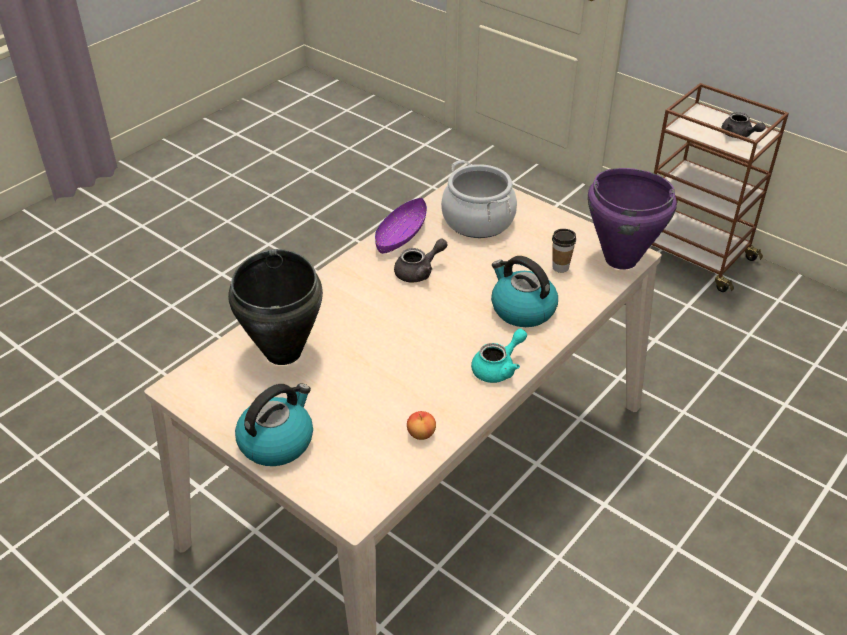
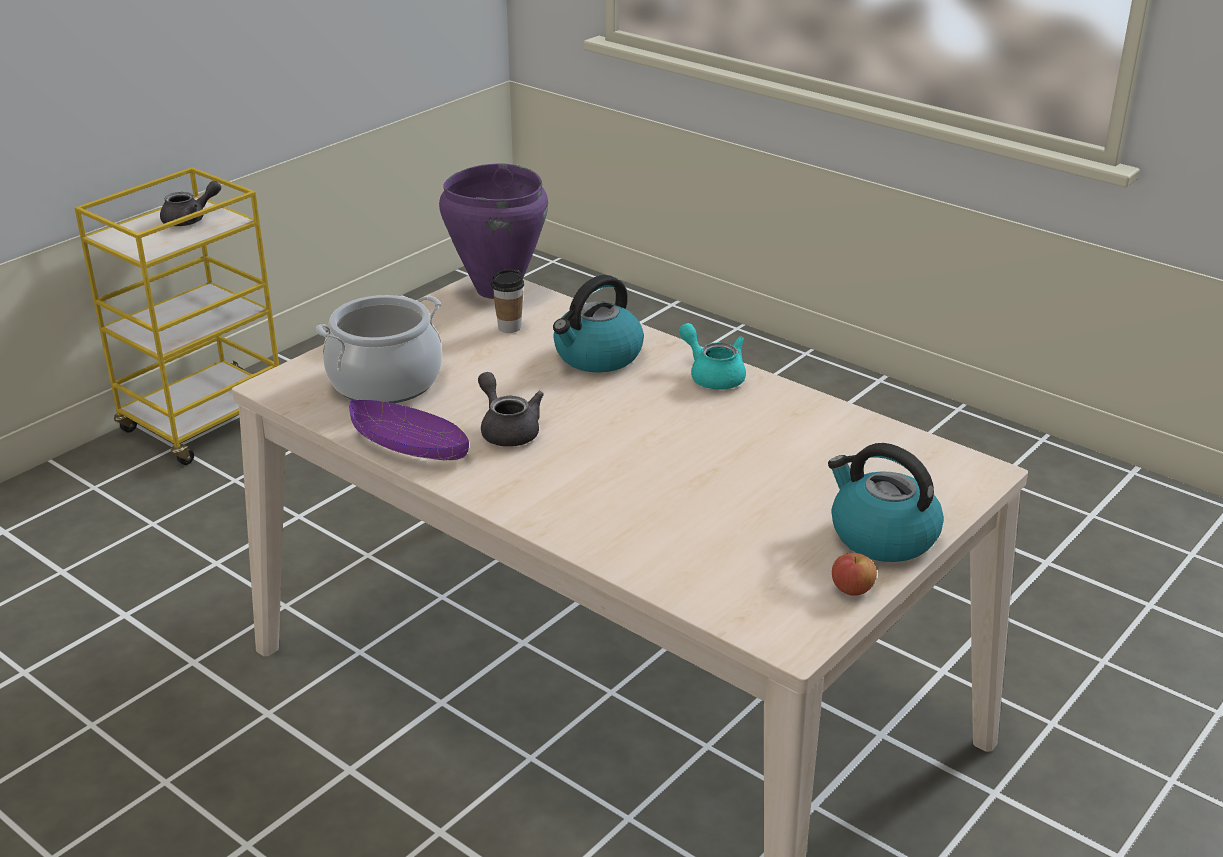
camera: 90 degrees left, 10 degrees down
(284, 352) = (697, 542): black cooking pot -> none
(421, 434) = (840, 428): apple -> apple (852, 589)
(694, 256) = (206, 423): brown cart -> yellow cart

